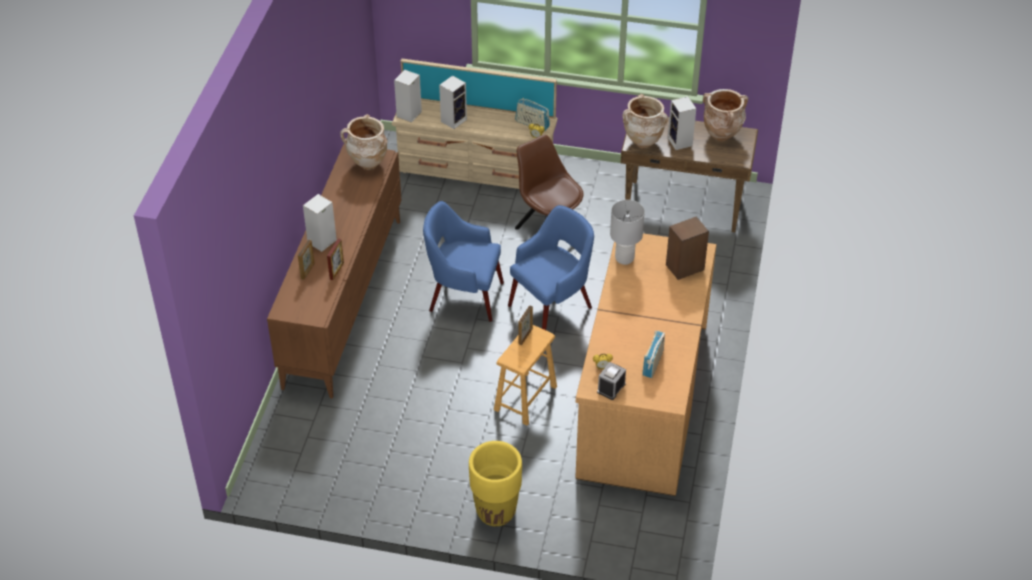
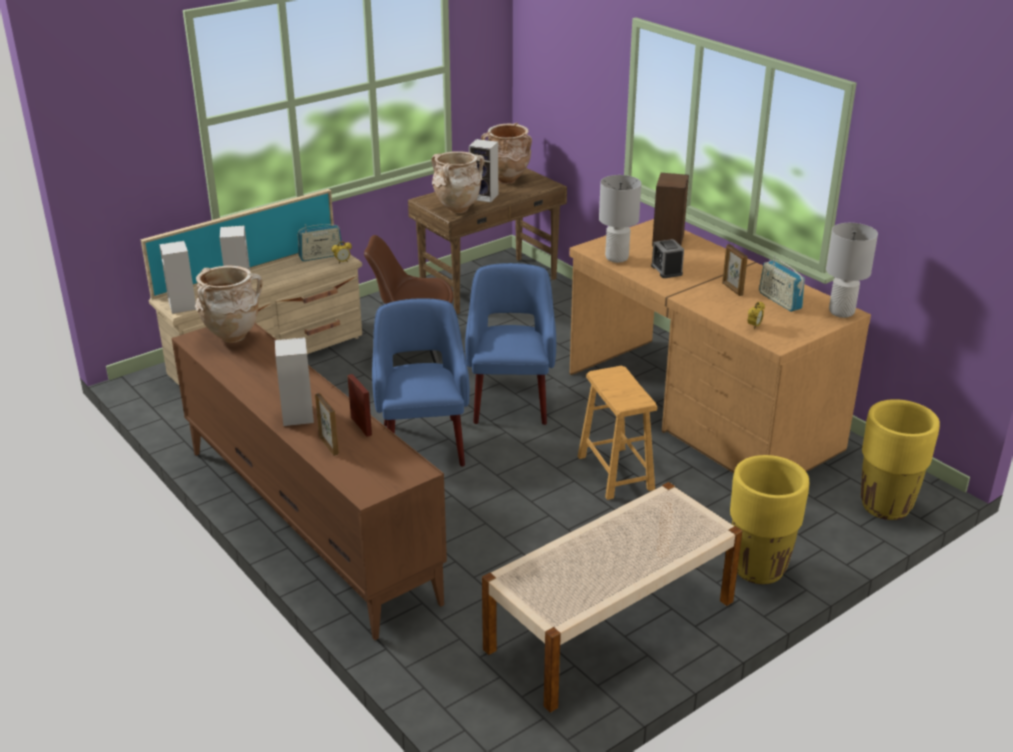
camera: 50 degrees left, 15 degrees down
(381, 475) = (611, 626): none -> beige bench
(464, 296) = (422, 442): blue armchair -> blue armchair turned 120 degrees clockwise
(525, 336) = (605, 381): picture frame -> picture frame (732, 289)
(611, 388) = (789, 333): alarm clock -> alarm clock (666, 270)
(626, 544) = (885, 506): none -> yellow planter
(667, 400) = (841, 314): none -> grey table lamp

